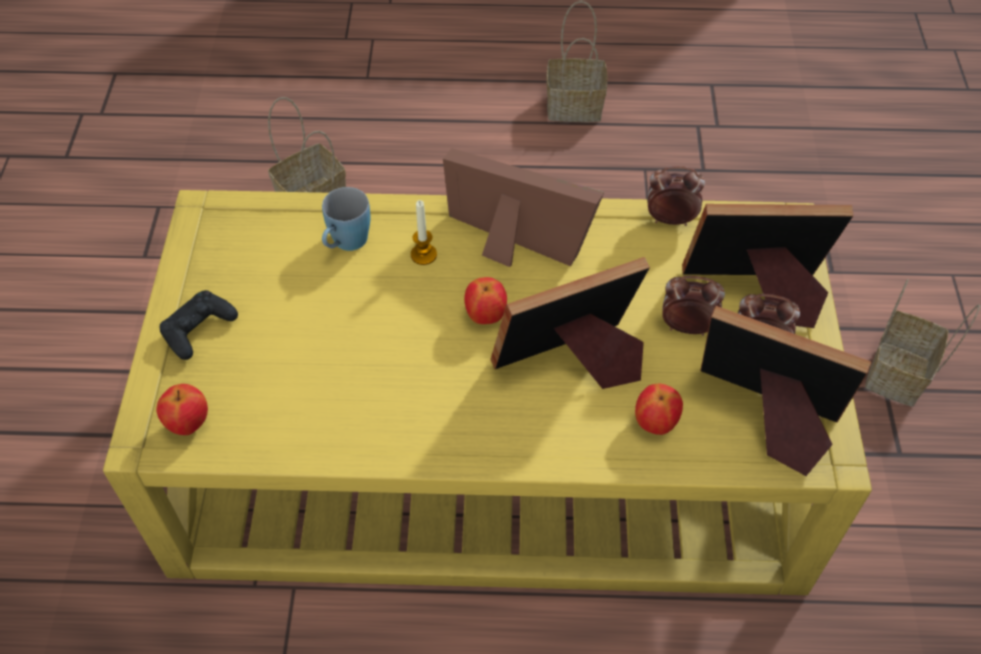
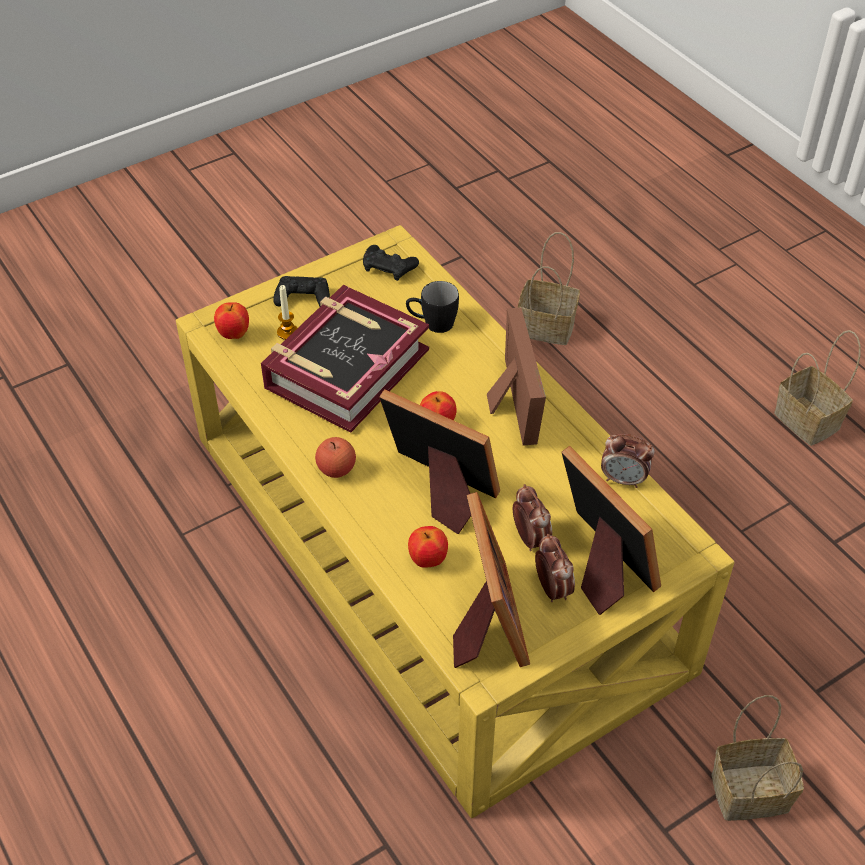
camera: 55 degrees right, 5 degrees down
(232, 232) = (389, 267): none -> black game controller
(341, 348) = (346, 368): none -> book
(346, 244) = (432, 324): blue mug -> black mug
(423, 255) = (460, 366): candle -> candle (287, 332)
(475, 435) = (336, 469): none -> apple
(670, 219) = (623, 479): alarm clock -> alarm clock turned 135 degrees clockwise

